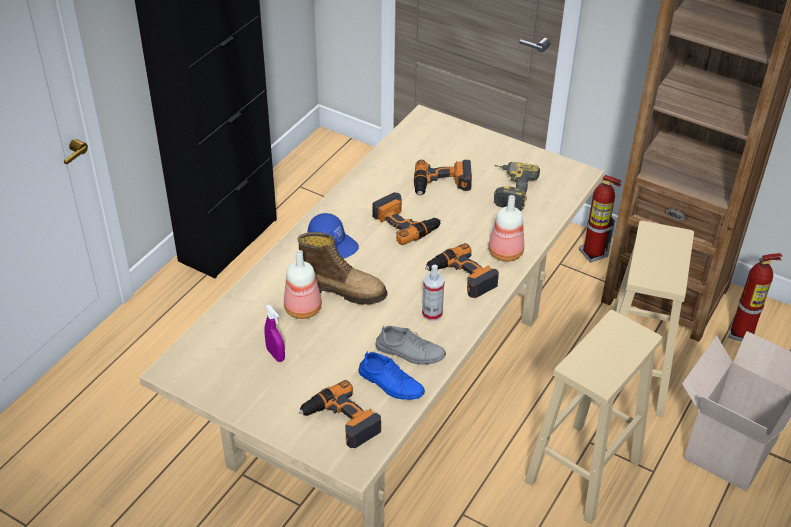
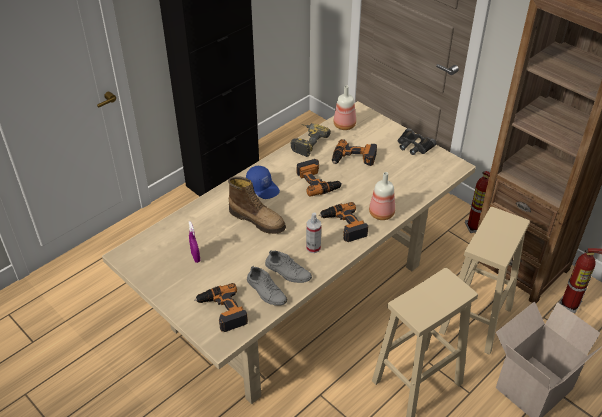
camera: 15 degrees right, 0 degrees up
(303, 308) = (226, 228): bottle -> bottle (345, 125)
(390, 383) = (266, 291): blue shoe -> grey shoe
(509, 190) = (400, 170): power drill -> power drill (306, 142)
(515, 155) = (414, 146): none -> black binoculars

